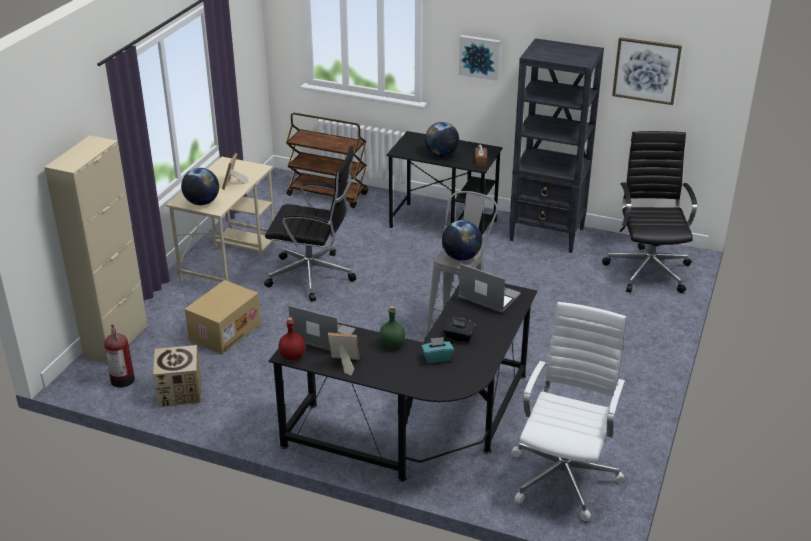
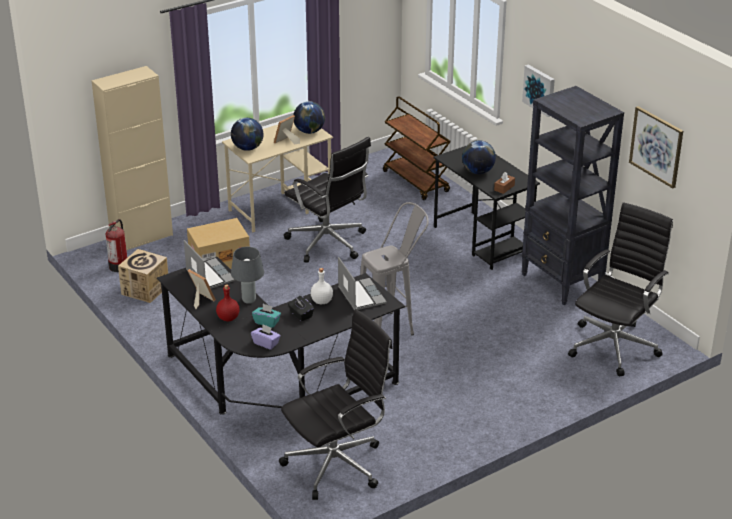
camera: 35 degrees right, 0 degrees up
(293, 356) = (174, 281): red bottle -> red bottle (228, 318)
(392, 344) = (248, 300): green bottle -> grey table lamp
(461, 257) = (385, 259): globe -> globe (309, 131)
(461, 316) = (322, 301): none -> white bottle
(463, 378) = (266, 343): none -> purple tissue box
(564, 475) = (337, 464): white office chair -> black office chair

